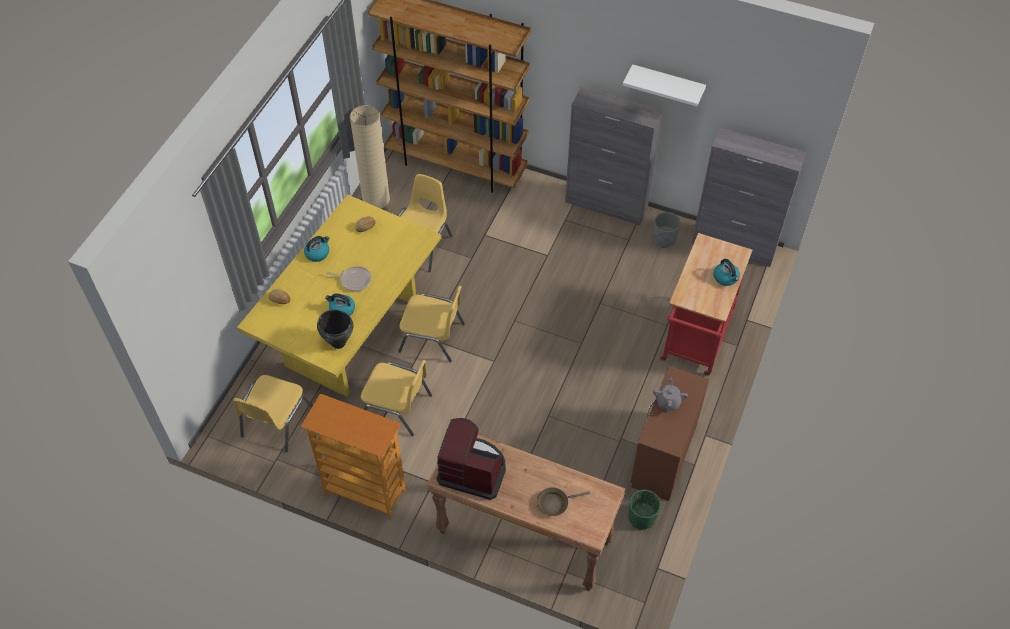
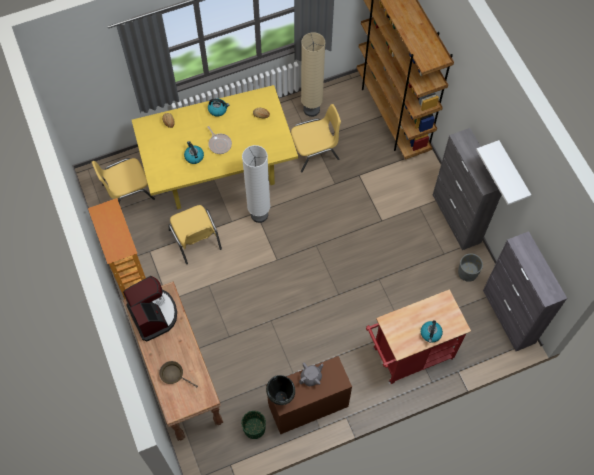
camera: 45 degrees right, 10 degrees up
(338, 342) = (171, 175): black cooking pot -> black cooking pot (281, 396)
(433, 337) = (259, 215): yellow chair -> white floor lamp

